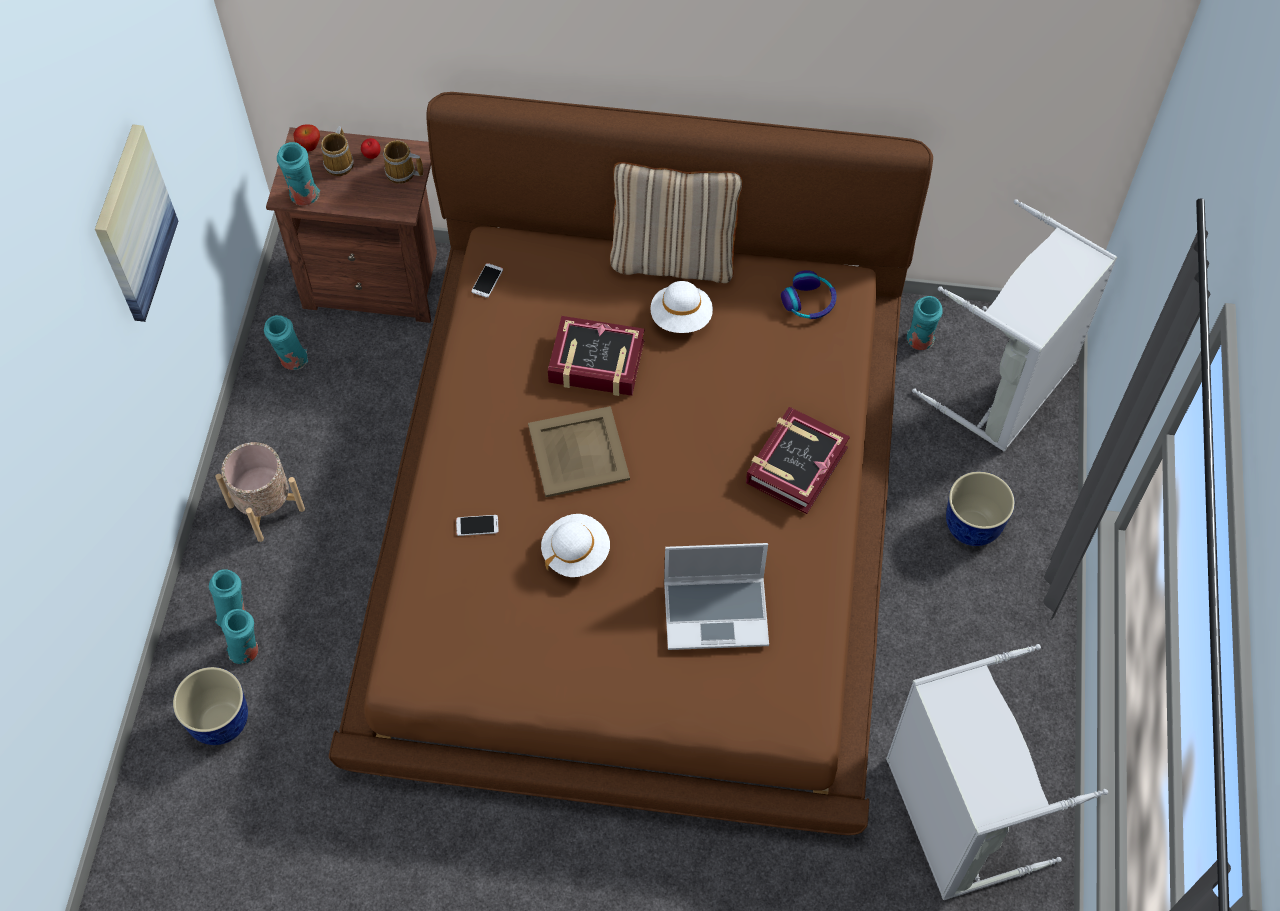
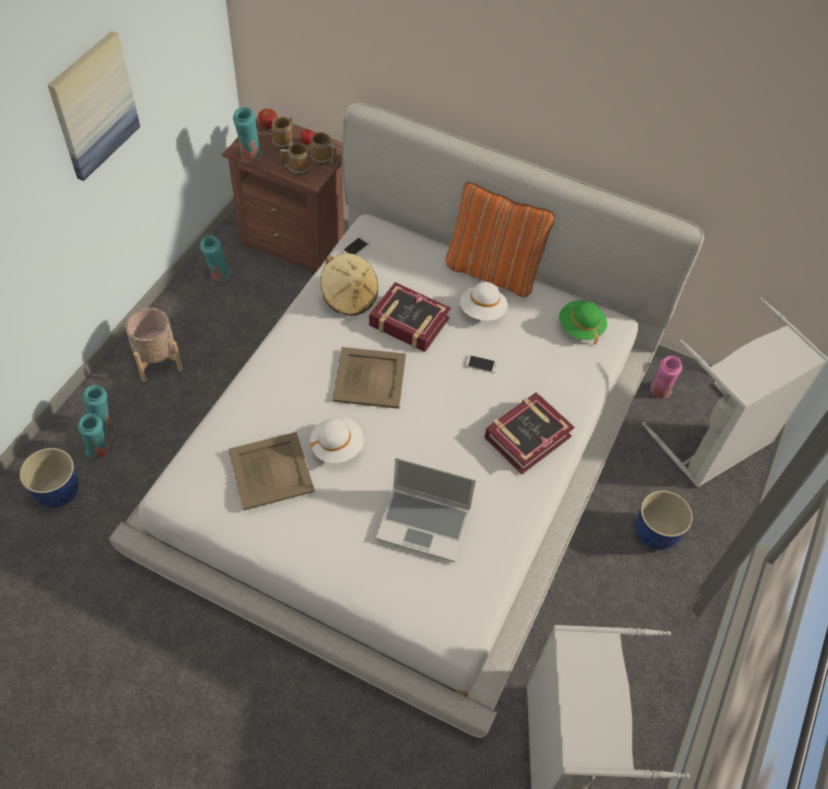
camera: 15 degrees right, 5 degrees down
(374, 197) = (297, 167): none -> mug
(477, 525) = (275, 405): phone -> phone (481, 364)
(508, 352) = (349, 297): none -> beige hat
(508, 609) = (270, 470): none -> beige tray
(639, 521) = (408, 451): brown bed -> white bed
(673, 258) = (492, 271): beige pillow -> orange pillow
(809, 302) = (580, 328): headphones -> green hat
(920, 342) = (659, 392): turquoise vase -> pink vase

